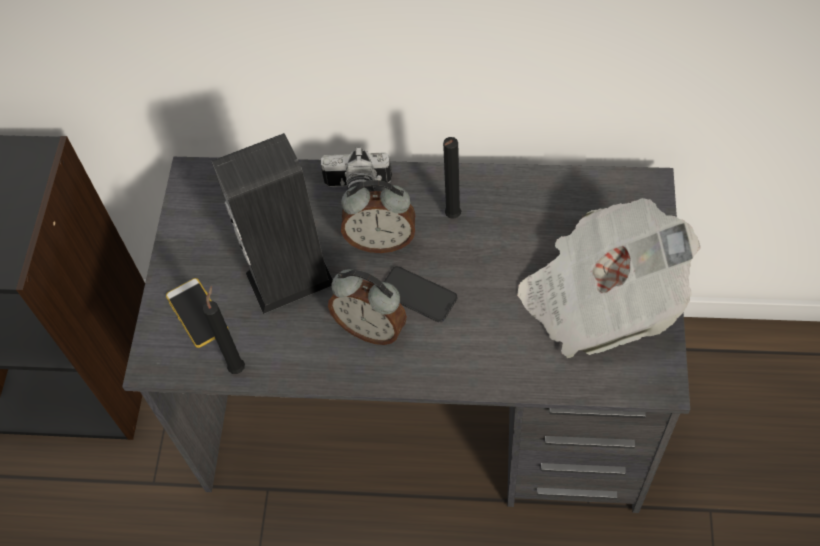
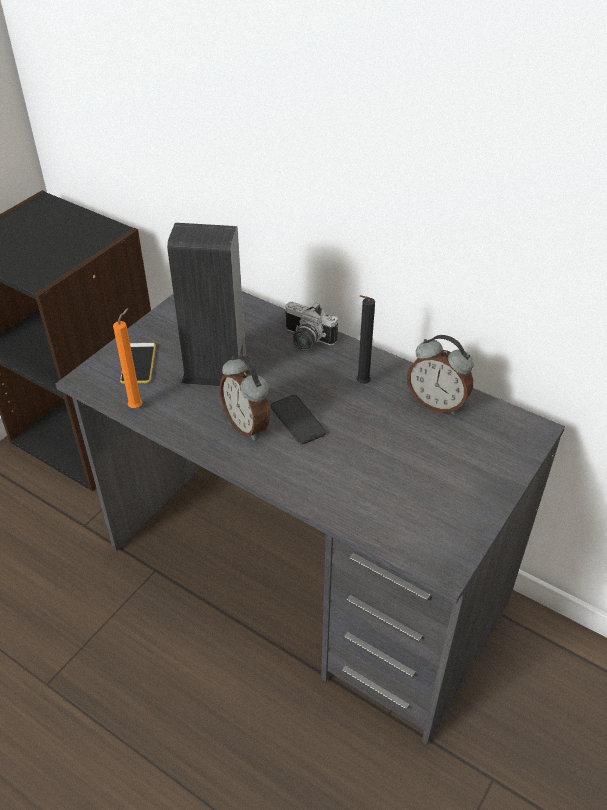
camera: 25 degrees right, 15 degrees down
(238, 366) = (138, 406): black candle -> orange candle
(381, 240) = (298, 376): alarm clock -> alarm clock (437, 403)
(600, 299) = (437, 485): newspaper -> none

